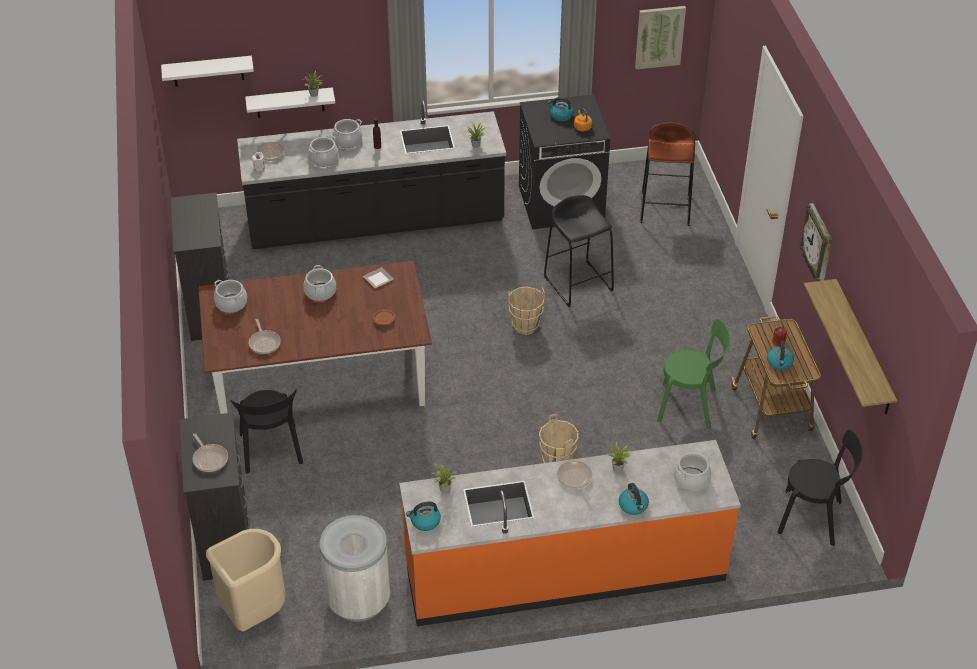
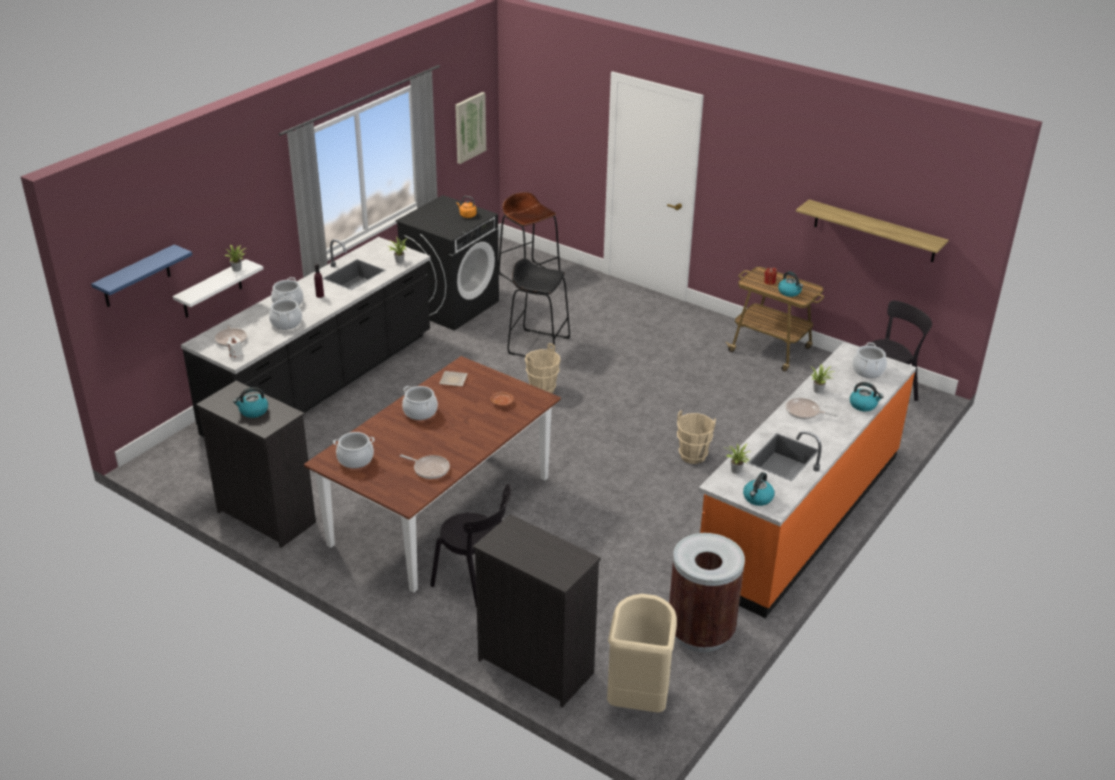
camera: 45 degrees left, 10 degrees down
(208, 71) = (136, 277): white shelf -> blue shelf
(209, 458) = (546, 555): frying pan -> none
(359, 600) = (700, 632): white trash can -> brown trash can
(560, 116) = (440, 215): kettle -> kettle (253, 411)
(690, 406) = (721, 375): green chair -> none
(818, 245) = (767, 189): wall clock -> none

